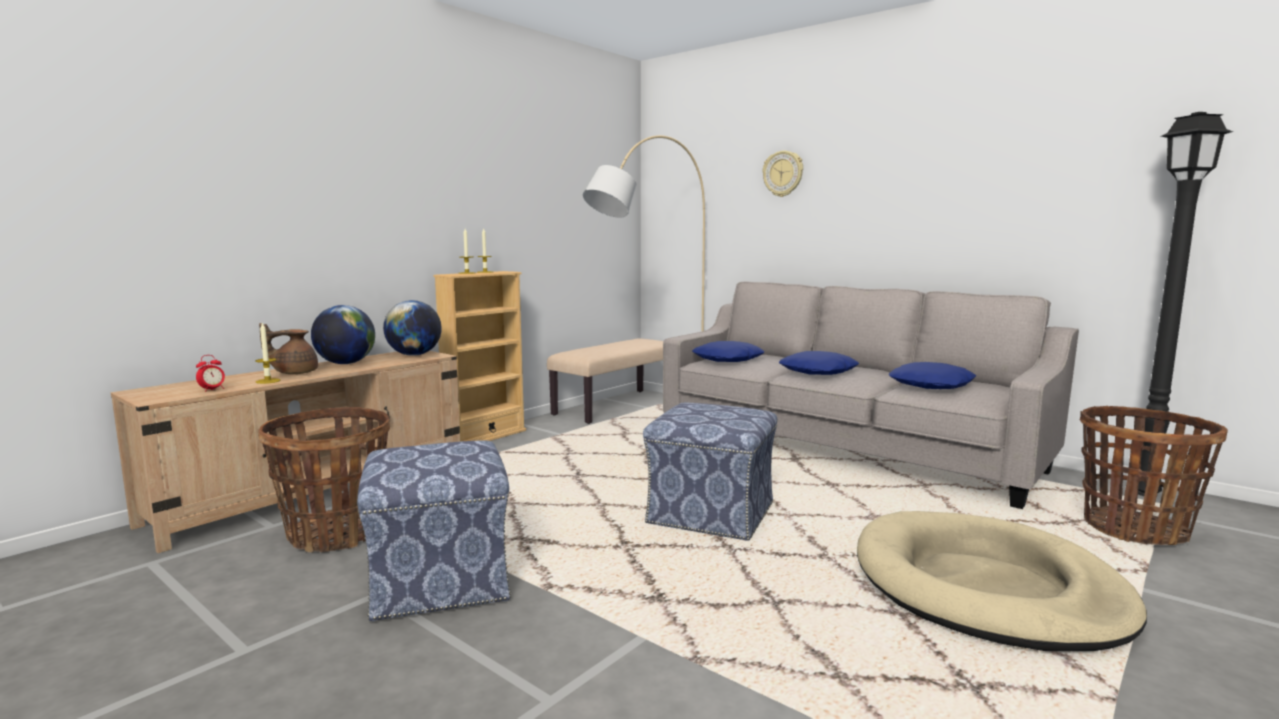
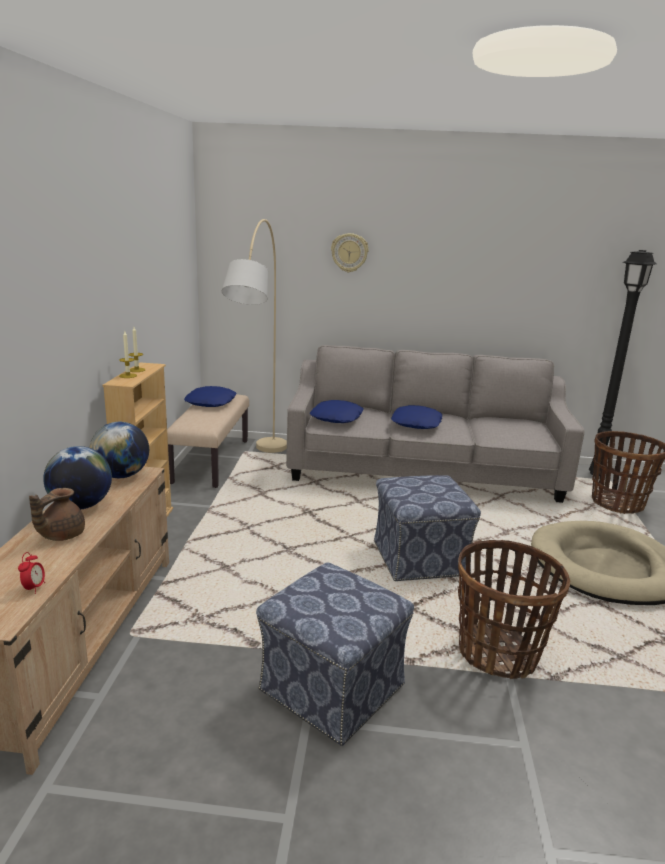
camera: 35 degrees left, 10 degrees up
(268, 381) = (63, 556): candle -> none
(336, 533) = (179, 679): basket -> basket (498, 653)
(932, 385) = (498, 427): blue pillow -> blue pillow (211, 402)

